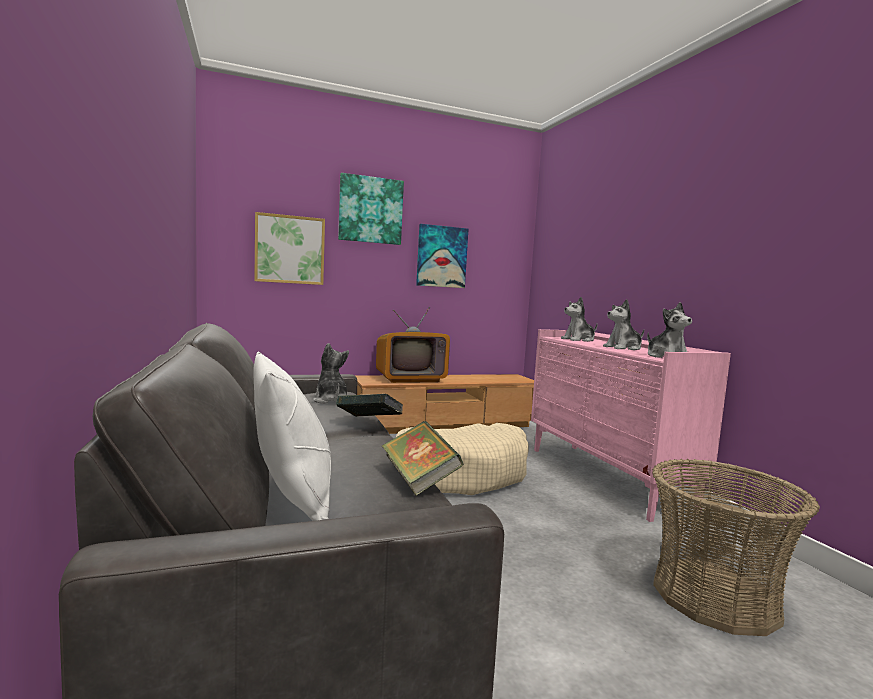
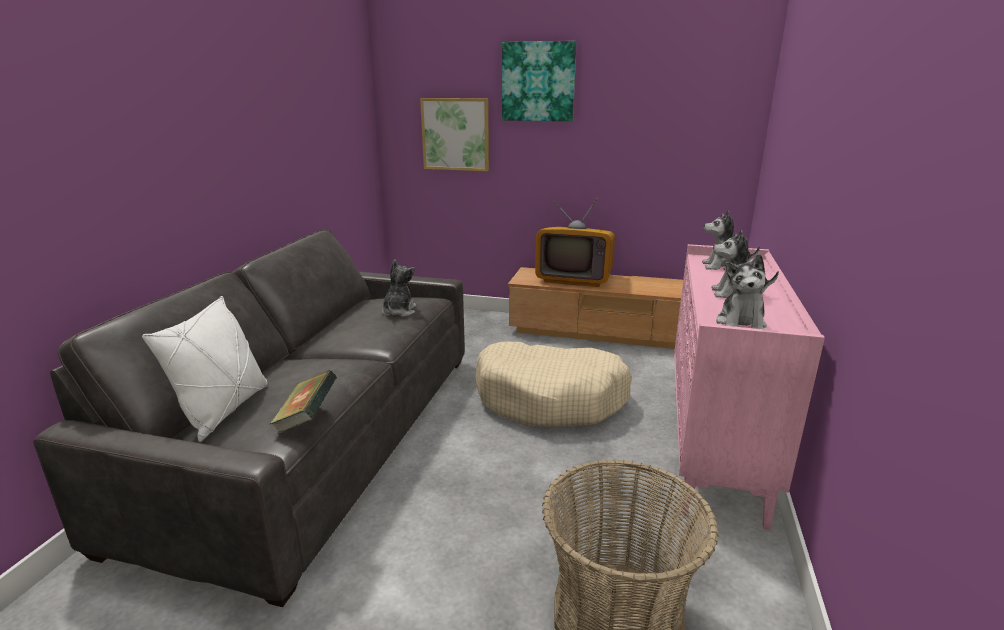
camera: 35 degrees right, 15 degrees up
(369, 423) = (382, 346): book -> none
(441, 256) = (627, 132): picture -> none

